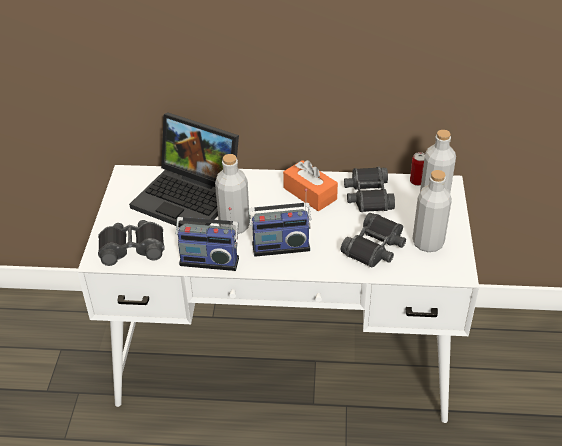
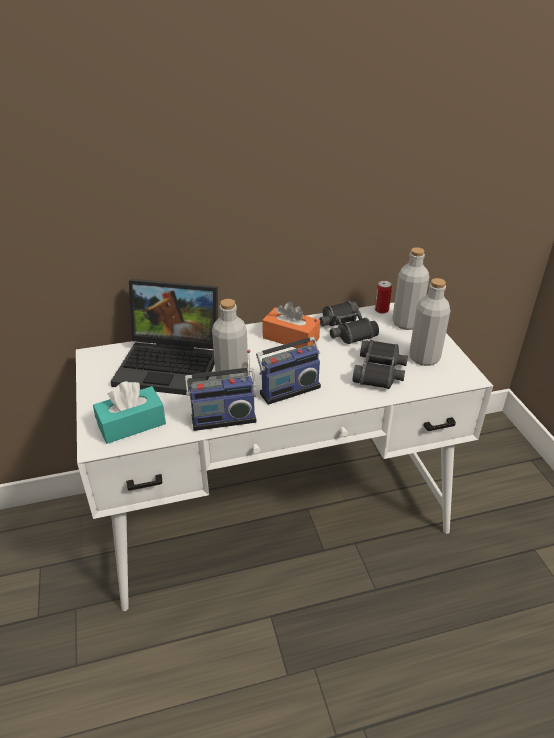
camera: 20 degrees left, 5 degrees down
(132, 247) = (131, 424): black binoculars -> turquoise tissue box

